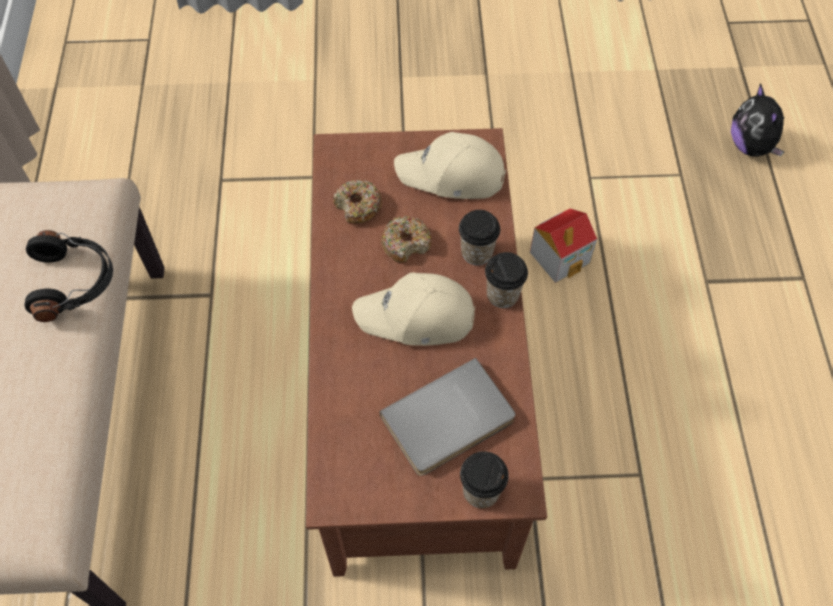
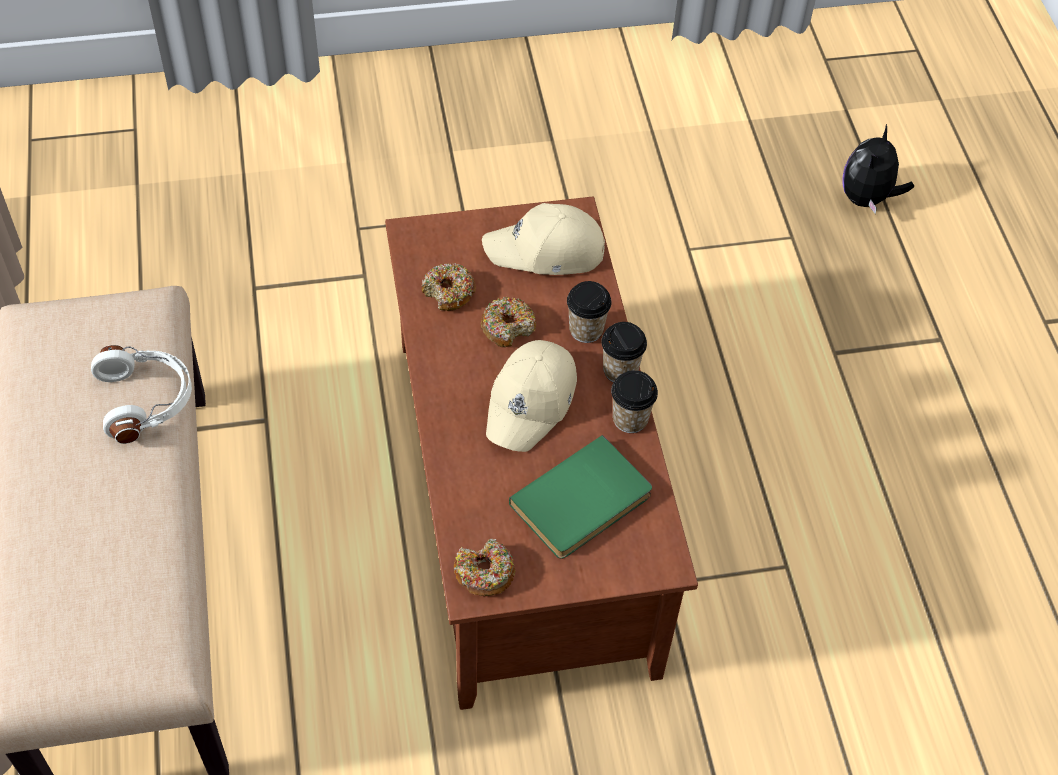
camera: 10 degrees left, 5 degrees down
(74, 282) = (147, 400): black headphones -> white headphones
(346, 482) = (484, 573): none -> donut
(417, 317) = (532, 402): beige cap -> beige cap turned 60 degrees counterclockwise
(450, 422) = (584, 503): grey book -> green book
(481, 491) = (626, 567): cup -> cup (630, 419)
(560, 257) = (667, 341): toy house -> none
(751, 146) = (867, 198): plush toy -> plush toy turned 45 degrees clockwise

